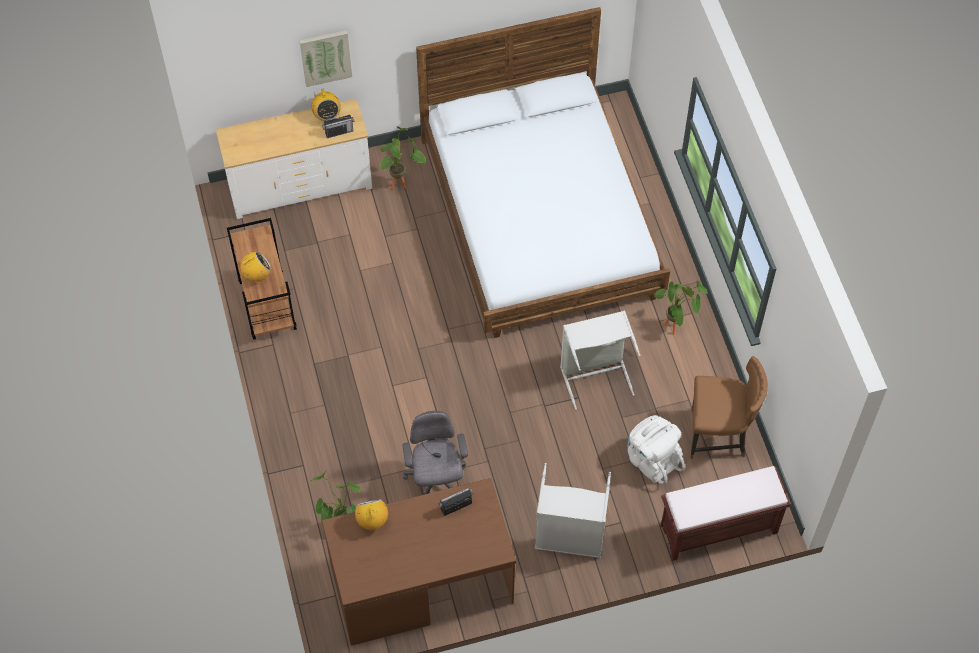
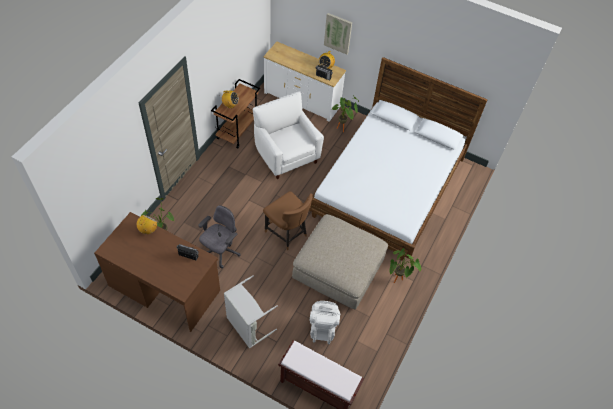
camera: 40 degrees right, 5 degrees down
(370, 283) = (286, 155): none -> white armchair
(594, 374) = (338, 268): grey laundry basket -> beige ottoman
(718, 435) = (366, 345): brown chair -> brown chair (287, 233)

